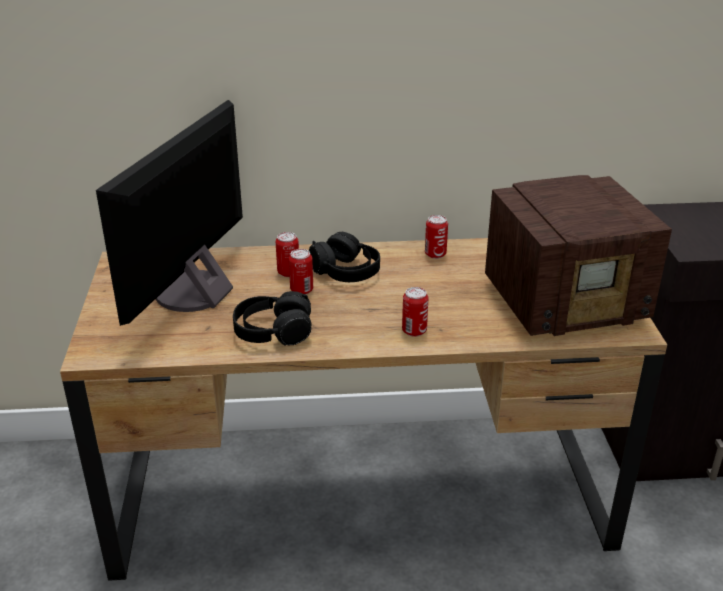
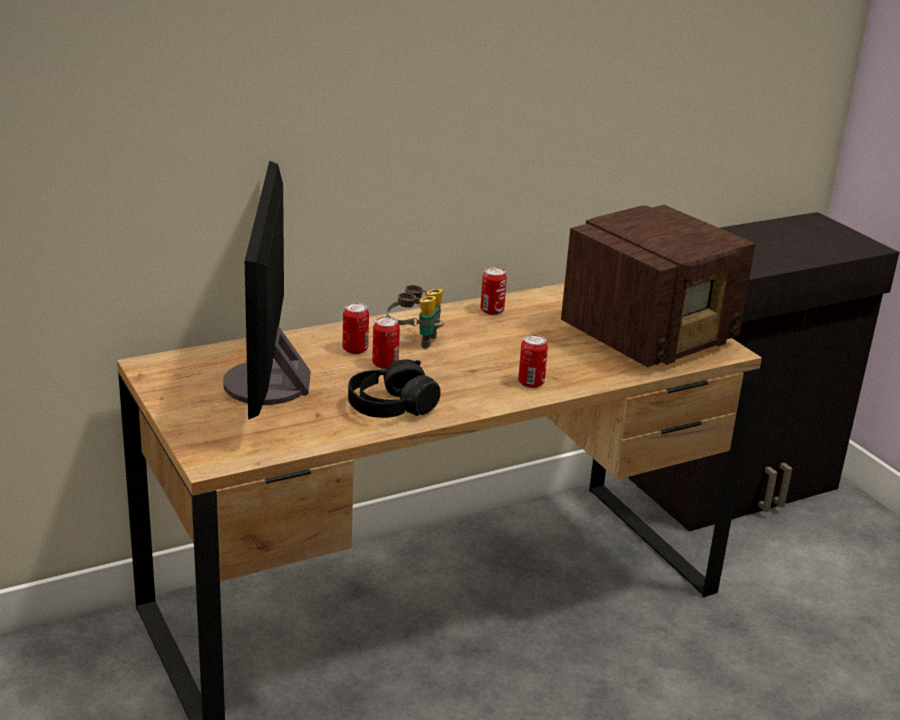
camera: 25 degrees left, 5 degrees down
(345, 271) = (415, 340): black headphones -> binoculars

